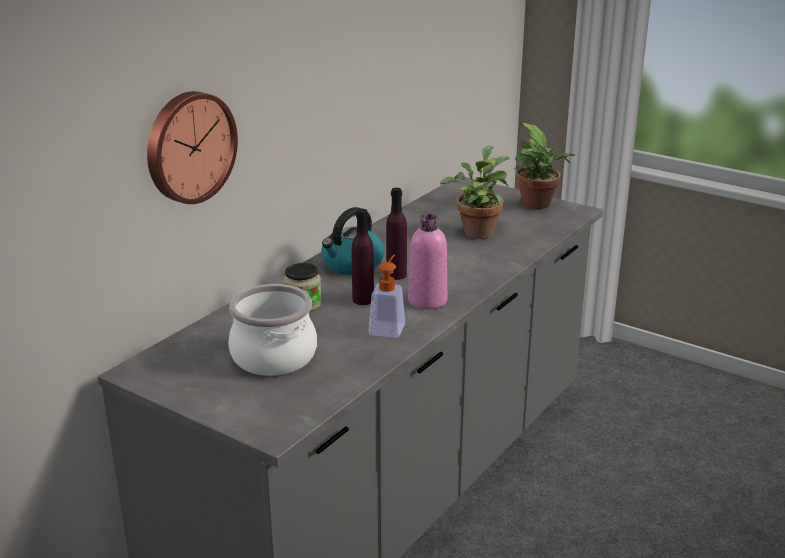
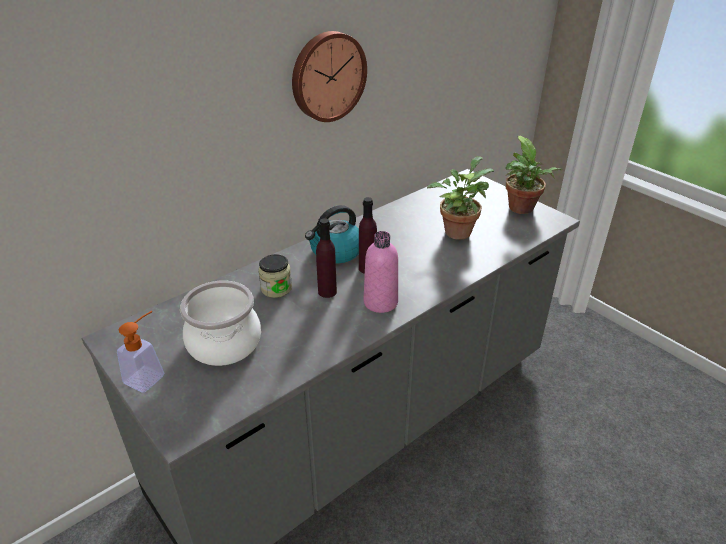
camera: 15 degrees right, 10 degrees up
(189, 147) = (172, 150): wall clock -> wall clock (327, 76)
(388, 327) = (334, 326): soap dispenser -> soap dispenser (149, 375)

